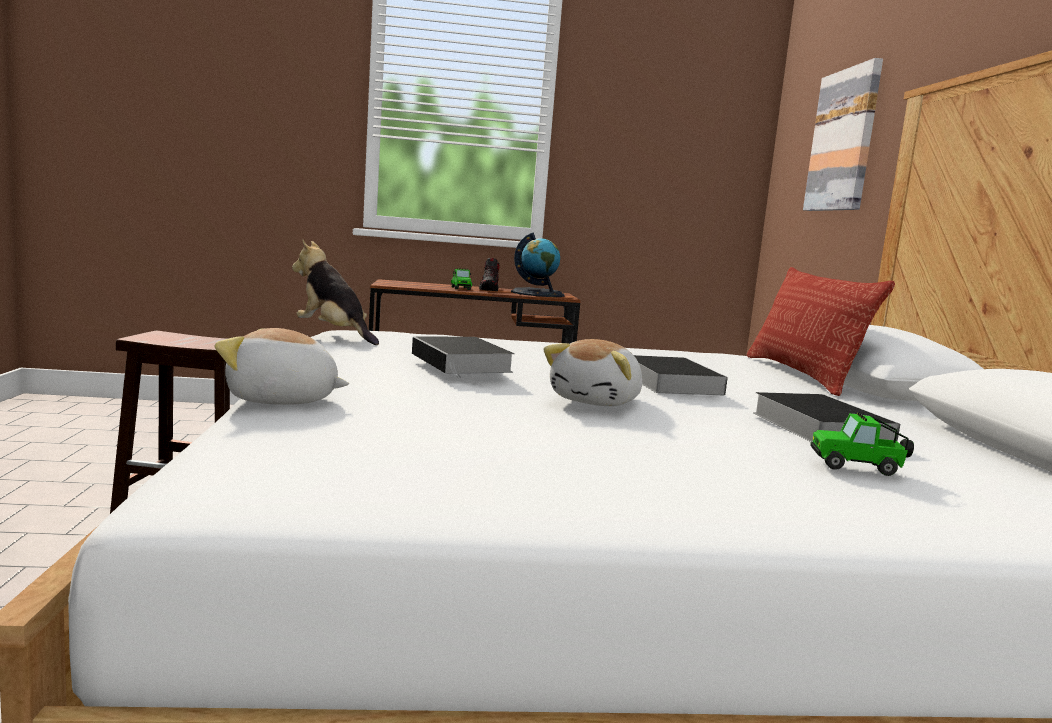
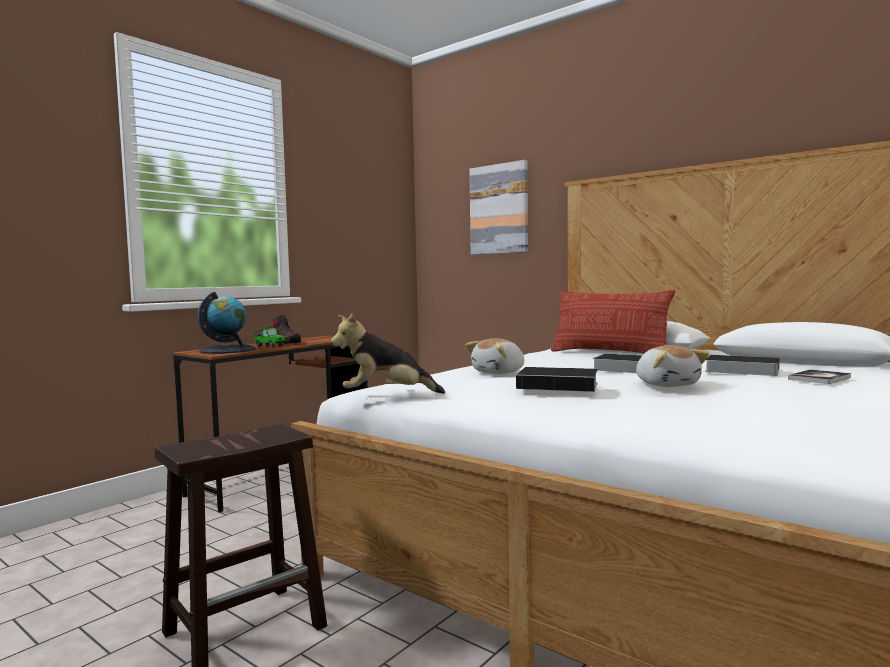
camera: 45 degrees left, 5 degrees down
(282, 400) = (634, 431): plush toy -> plush toy (499, 372)
(537, 293) = (323, 339): globe -> globe (227, 350)
(859, 467) = (819, 378): toy car -> book

